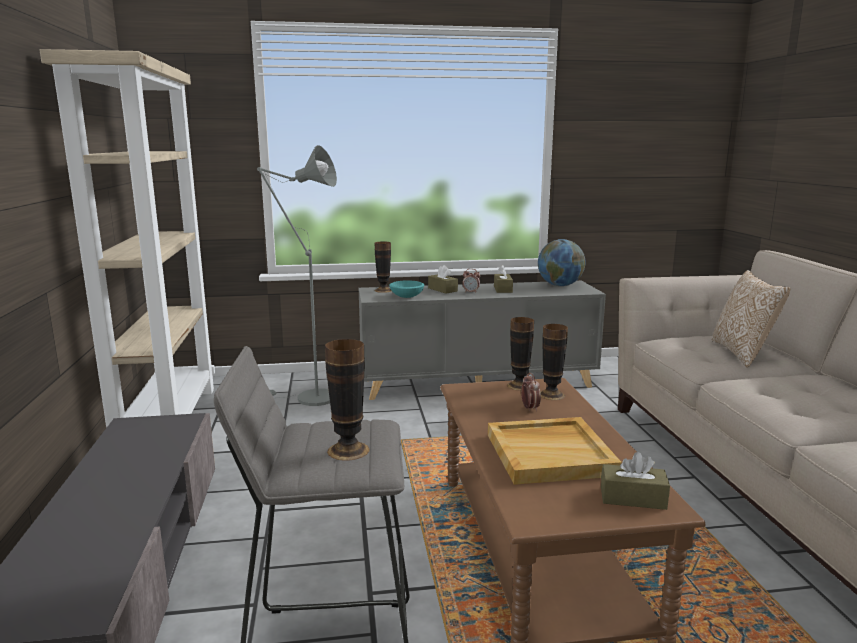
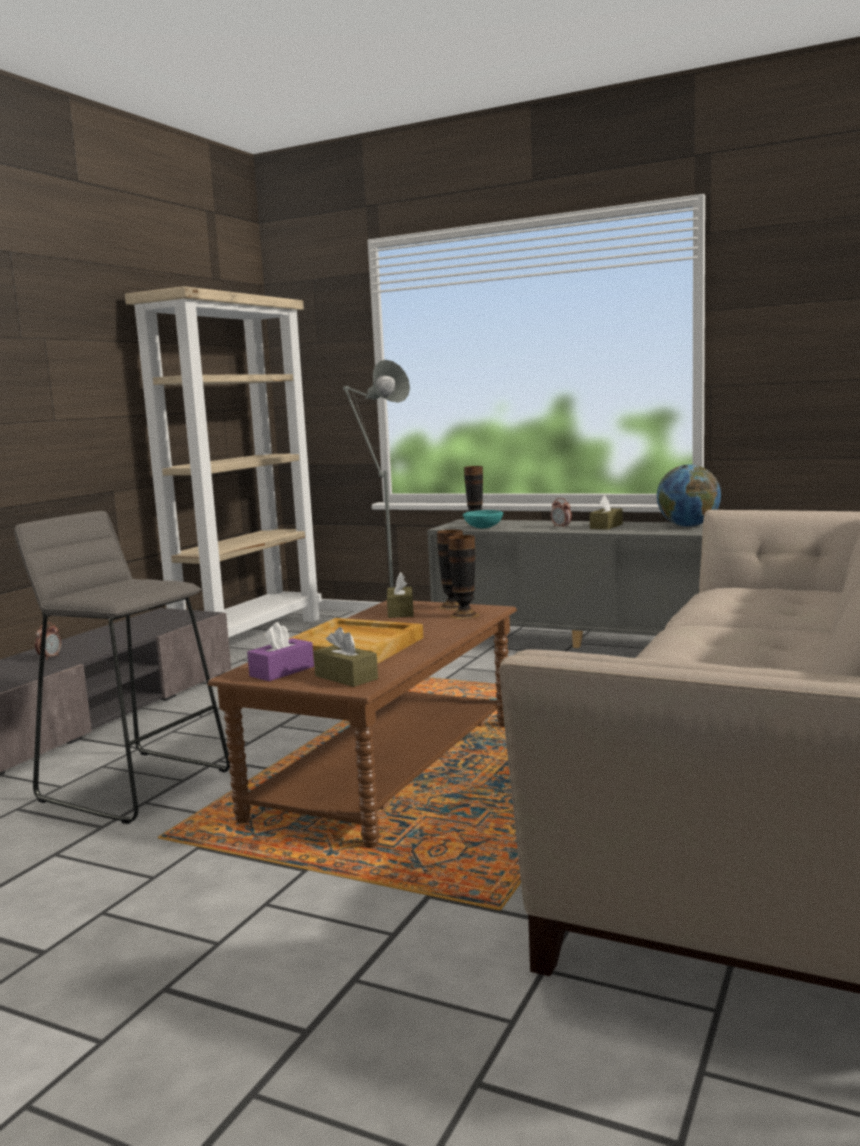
camera: 35 degrees right, 5 degrees down
(348, 450) = (122, 590): vase -> none
(442, 289) = (537, 524): brown tissue box -> brown tissue box (400, 612)
(529, 408) = (417, 621): alarm clock -> alarm clock (50, 657)
(560, 505) = (282, 671): none -> purple tissue box
(743, 354) = (785, 607): pillow -> none

